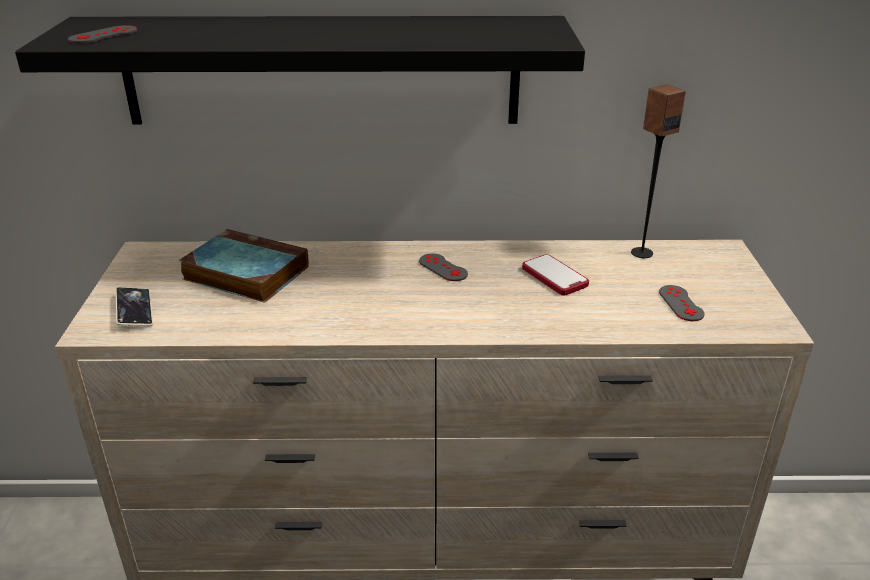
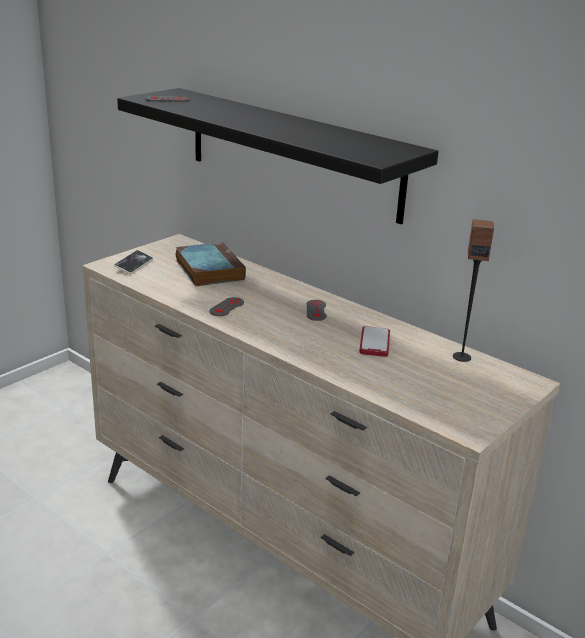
camera: 40 degrees right, 5 degrees down
(681, 303) = (429, 391): grey game controller -> grey game controller (227, 307)

